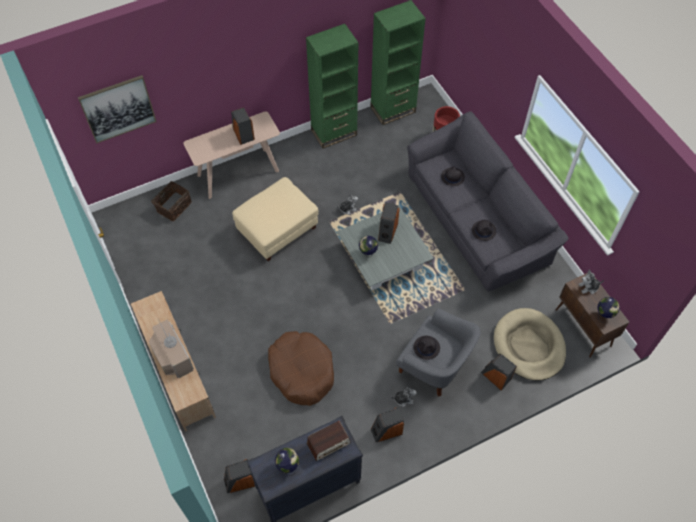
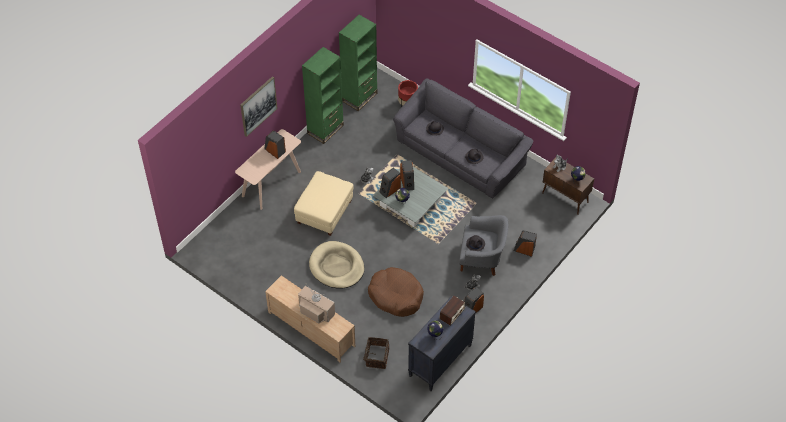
camera: 25 degrees left, 5 degrees down
(118, 108) = (199, 160): picture -> picture (258, 106)
(173, 206) = (237, 224): basket -> basket (376, 357)
(240, 481) = (394, 376): speaker -> speaker (390, 190)
(529, 346) = (536, 222): beige dog bed -> beige dog bed (337, 267)

